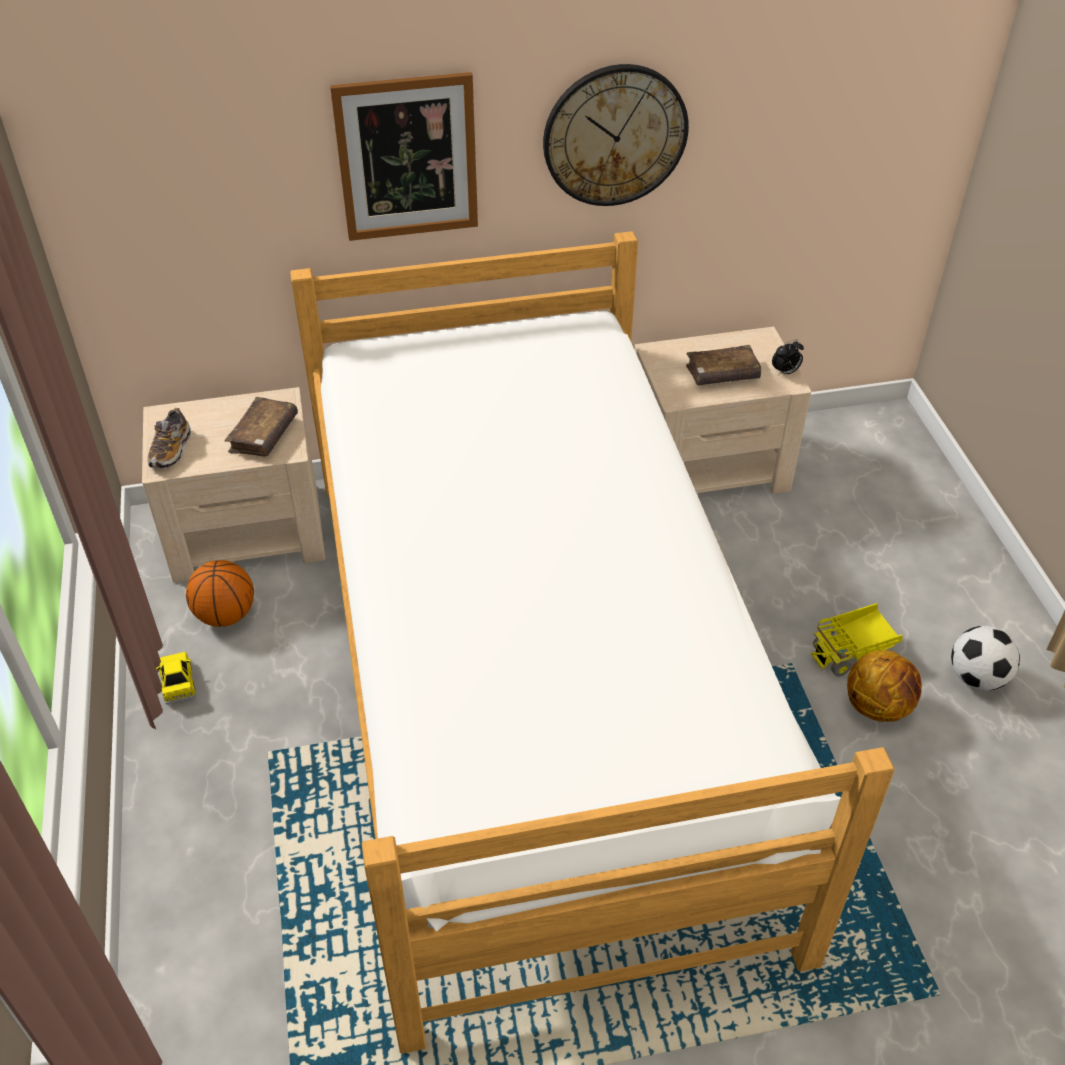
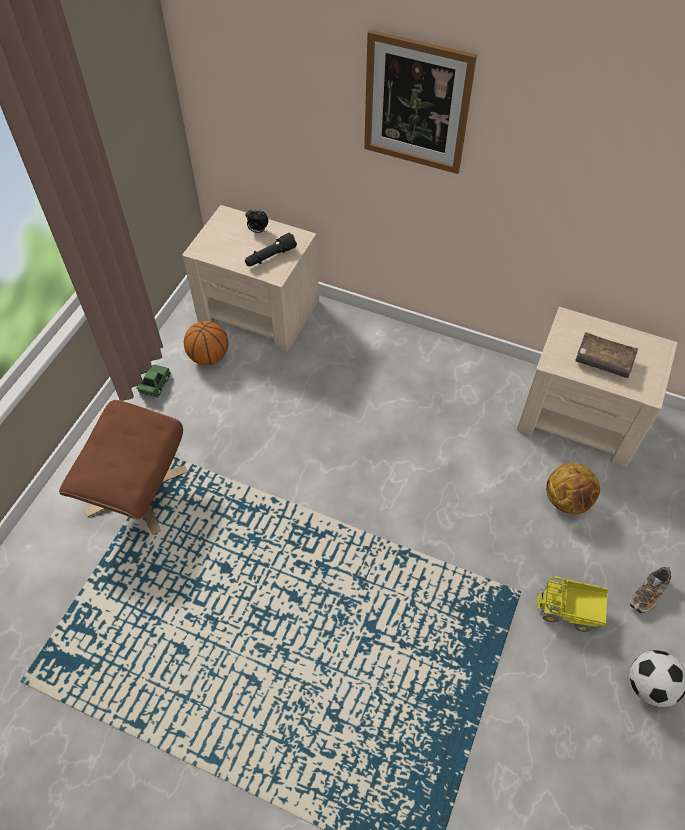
camera: 35 degrees right, 10 degrees up
(171, 450) = (212, 241): shoe -> shoe (648, 593)
(178, 683) = (155, 384): yellow toy car -> green toy car
(260, 816) = (137, 490): none -> brown ottoman
(264, 435) = (270, 257): brown book -> black flashlight
(534, 685) = (344, 503): bed -> none
(615, 135) = (583, 145): wall clock -> none
(785, 372) = (653, 383): alarm clock -> alarm clock (257, 231)
(878, 706) = (557, 659): basketball -> basketball (567, 500)

